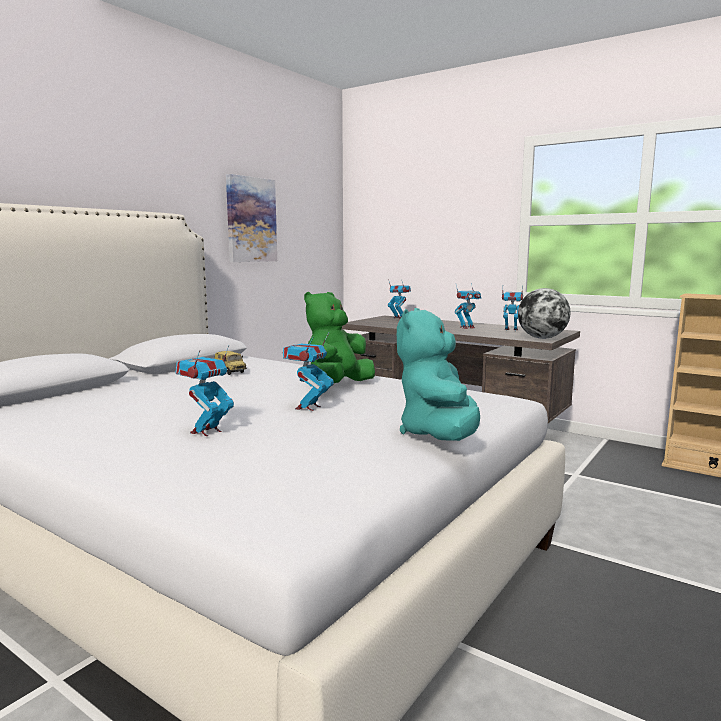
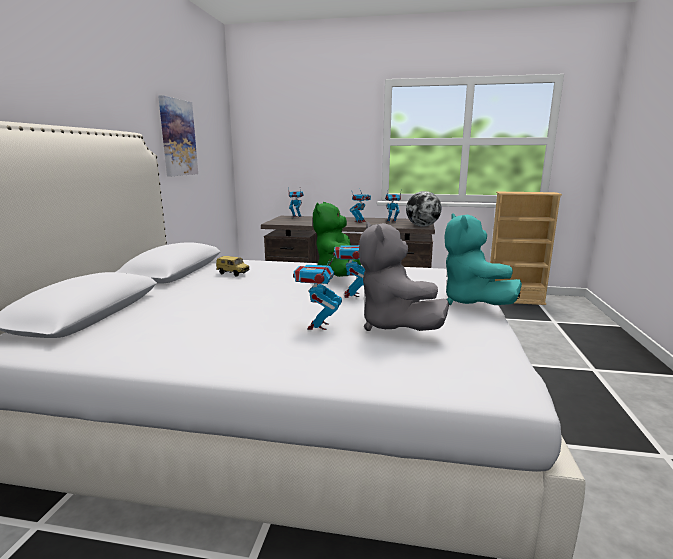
camera: 25 degrees left, 5 degrees up
(283, 444) = (394, 326): none -> grey plush toy

